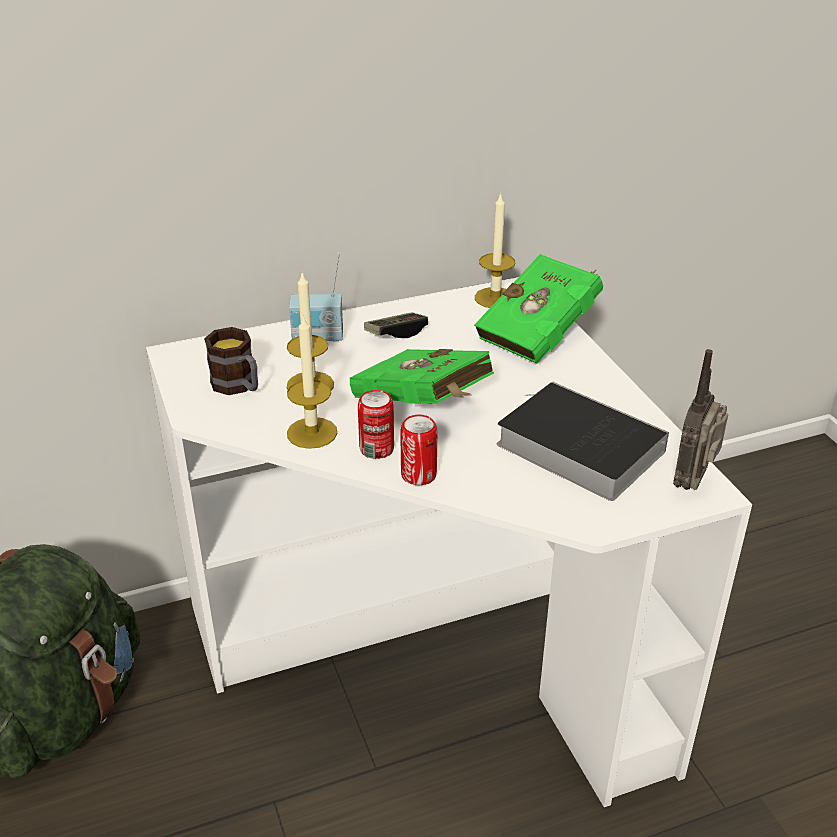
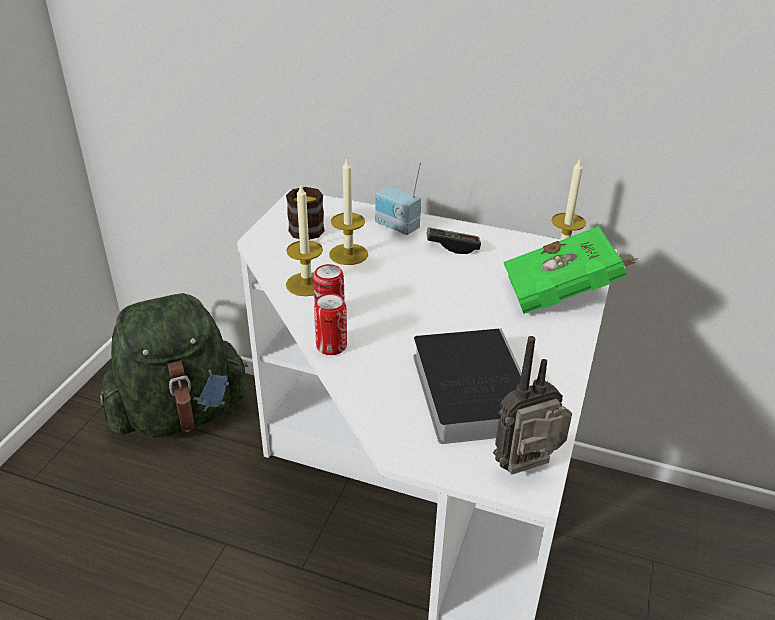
camera: 40 degrees right, 0 degrees up
(423, 407) = (399, 304): green book -> none

